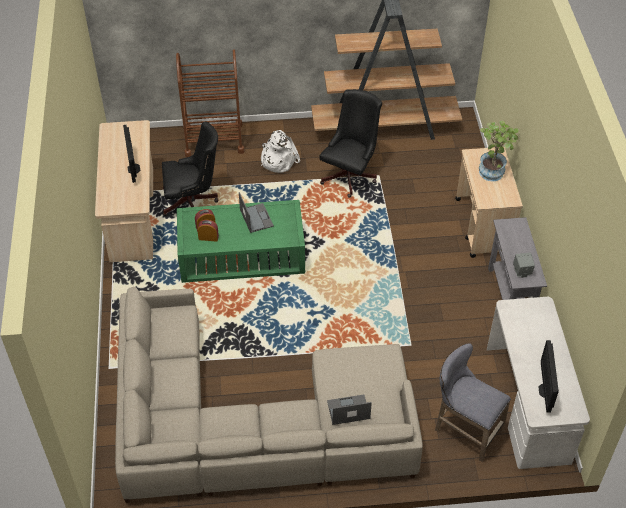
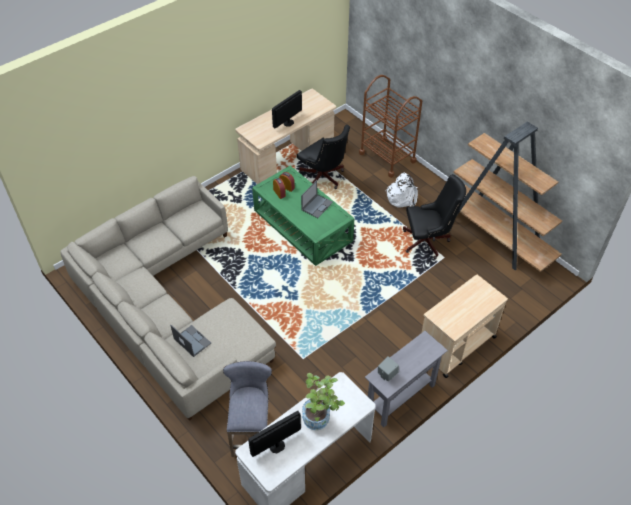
camera: 55 degrees right, 0 degrees up
(493, 170) = (474, 304): potted plant -> potted plant (320, 419)

